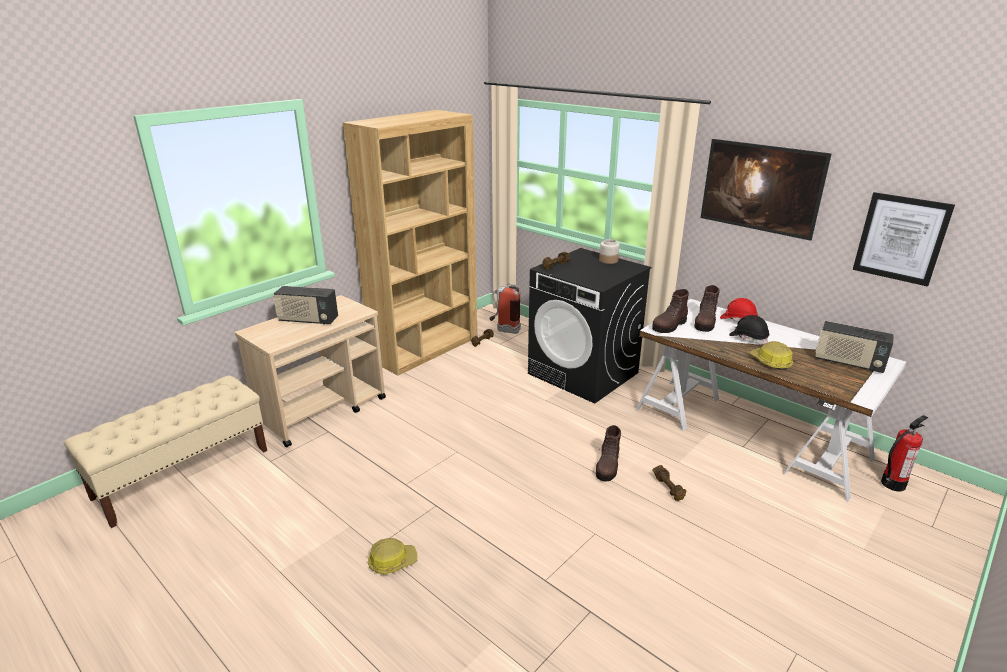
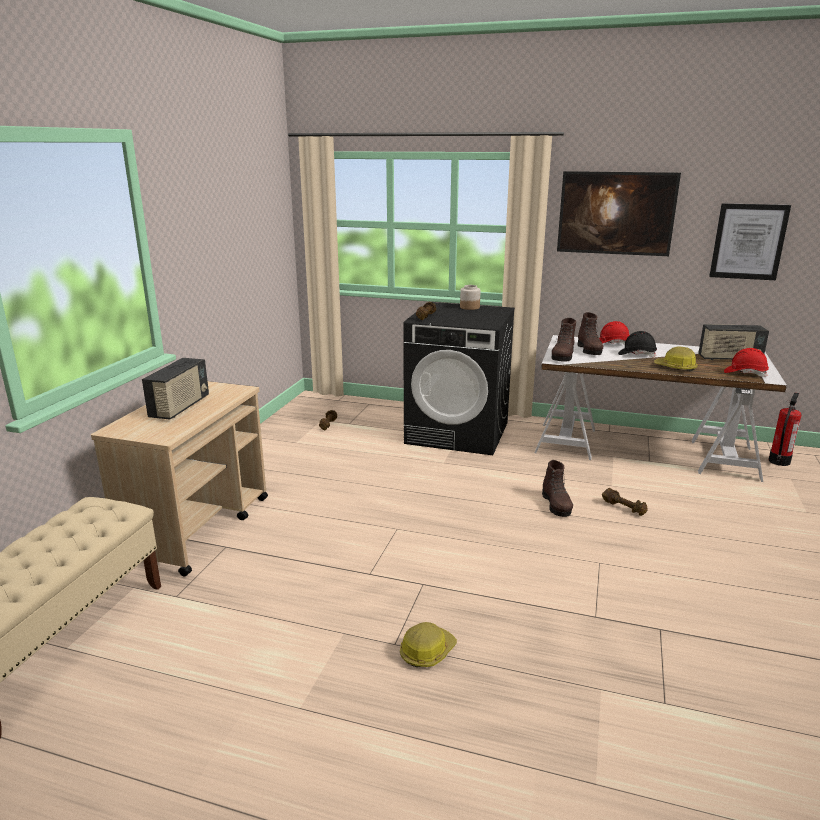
camera: 25 degrees left, 5 degrees down
(308, 320) = (180, 407): radio -> radio turned 60 degrees counterclockwise
(425, 348) = (269, 442): brown bookcase -> none
(504, 330) = (342, 411): fire extinguisher -> none
(841, 385) = (745, 373): none -> red hard hat

